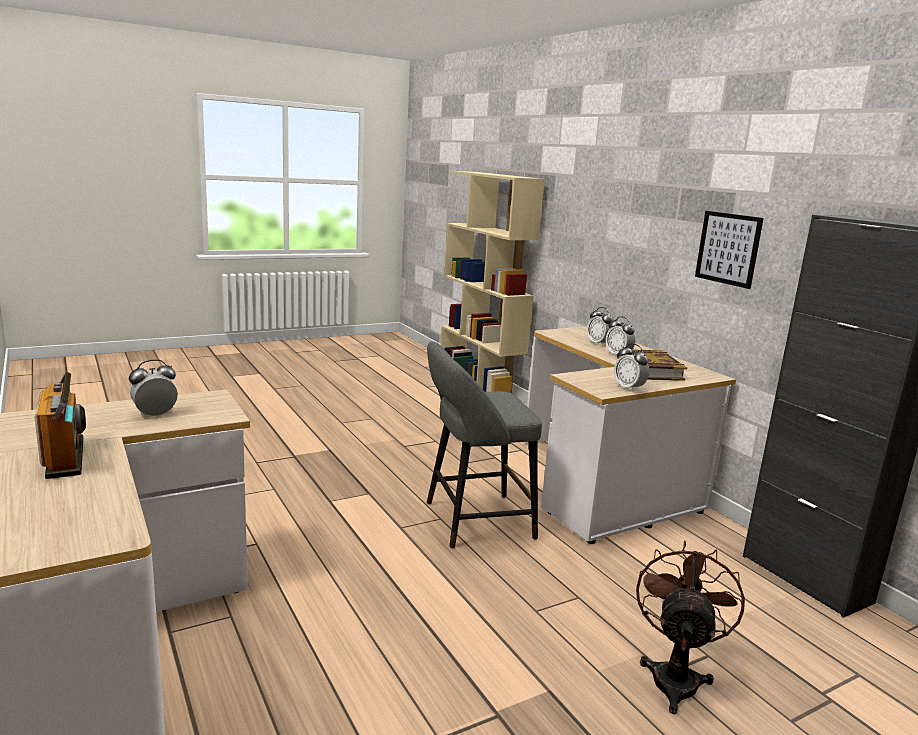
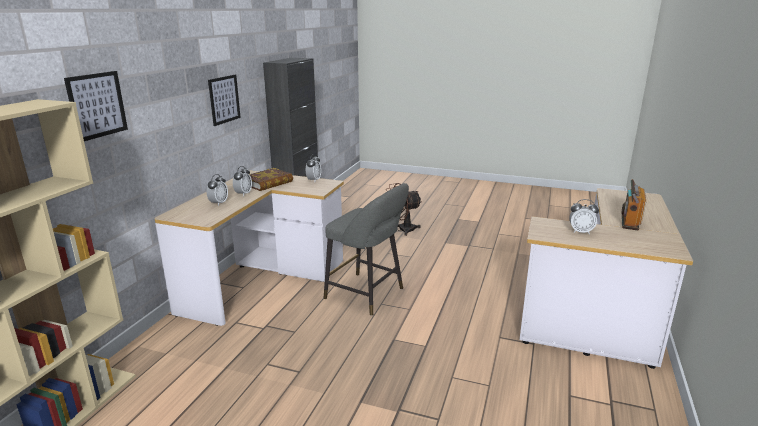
camera: 130 degrees left, 5 degrees up
(582, 198) = (97, 105): none -> picture

